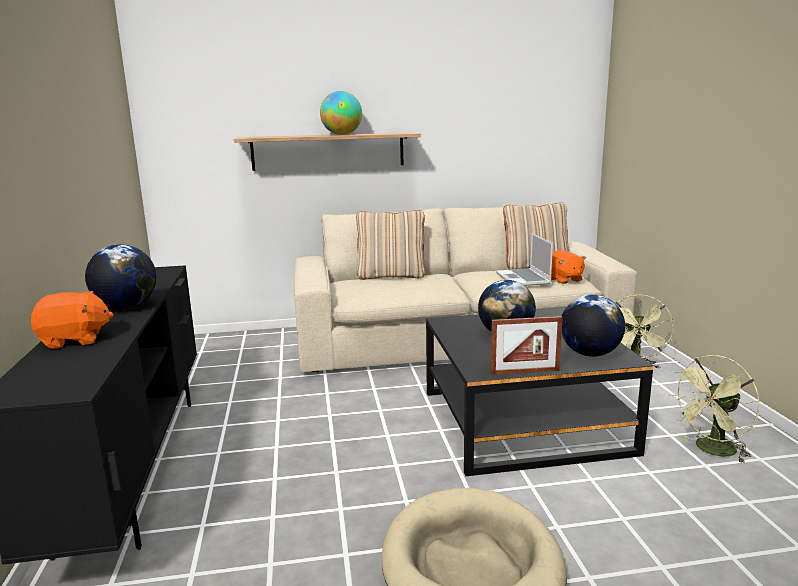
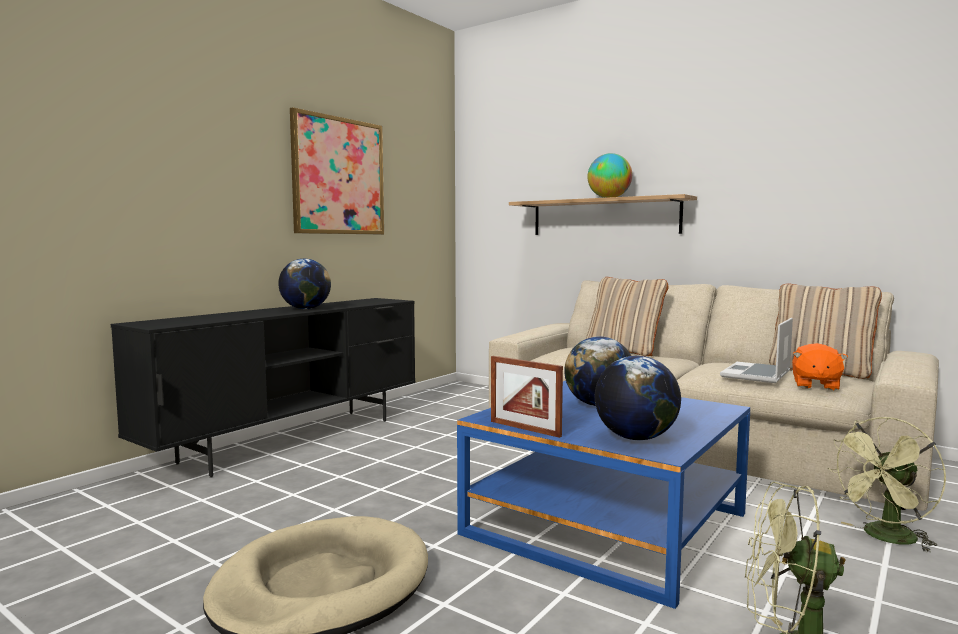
camera: 45 degrees right, 10 degrees down
(70, 122) = (338, 176): none -> picture
(74, 340) = (234, 314): orange plush toy -> none
(523, 421) = (606, 523): black coffee table -> blue coffee table

